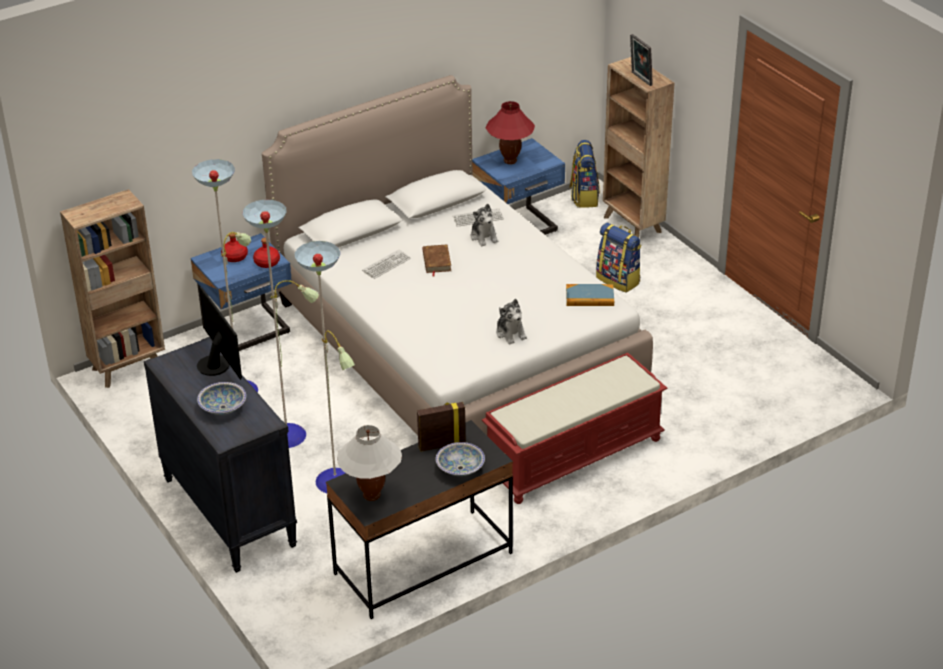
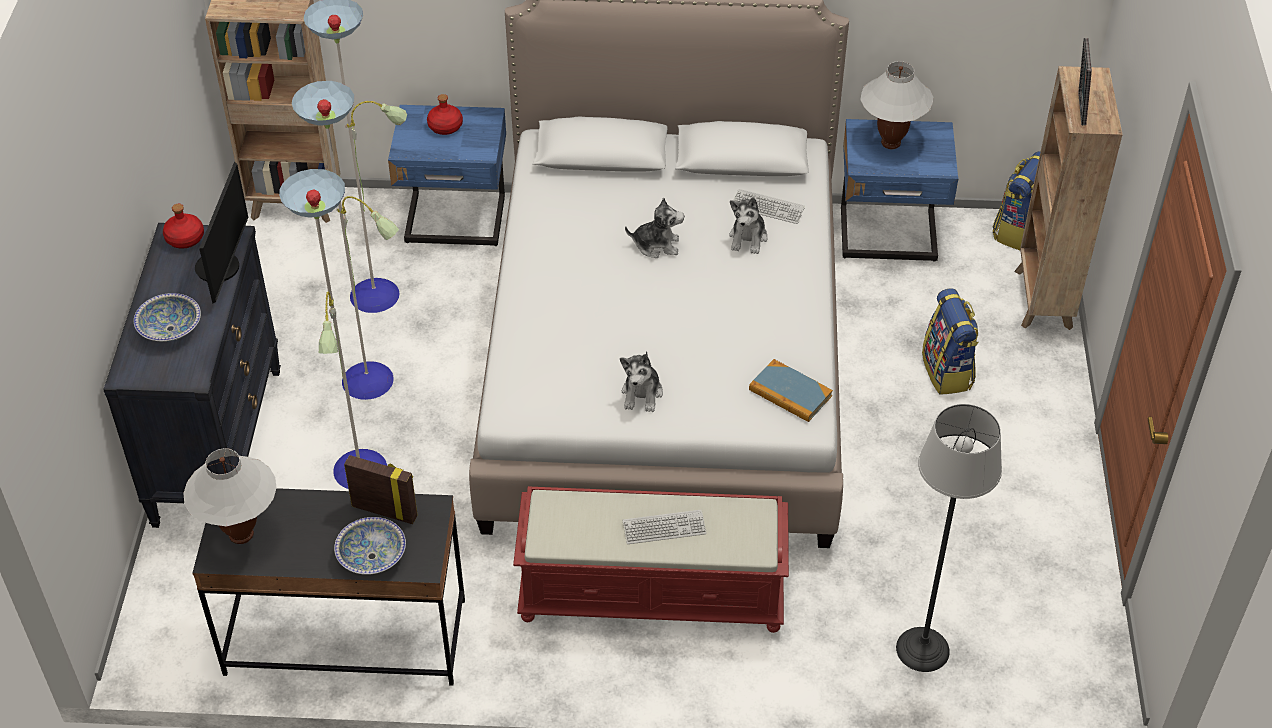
camera: 35 degrees right, 10 degrees up
(266, 263) = (470, 151): red bottle -> red bottle (184, 238)
(386, 265) = (595, 221): keyboard -> keyboard (664, 528)
(436, 261) = (656, 245): brown book -> plush toy
(510, 161) = (891, 143): red table lamp -> white table lamp
(740, 410) = (922, 649): none -> floor lamp

